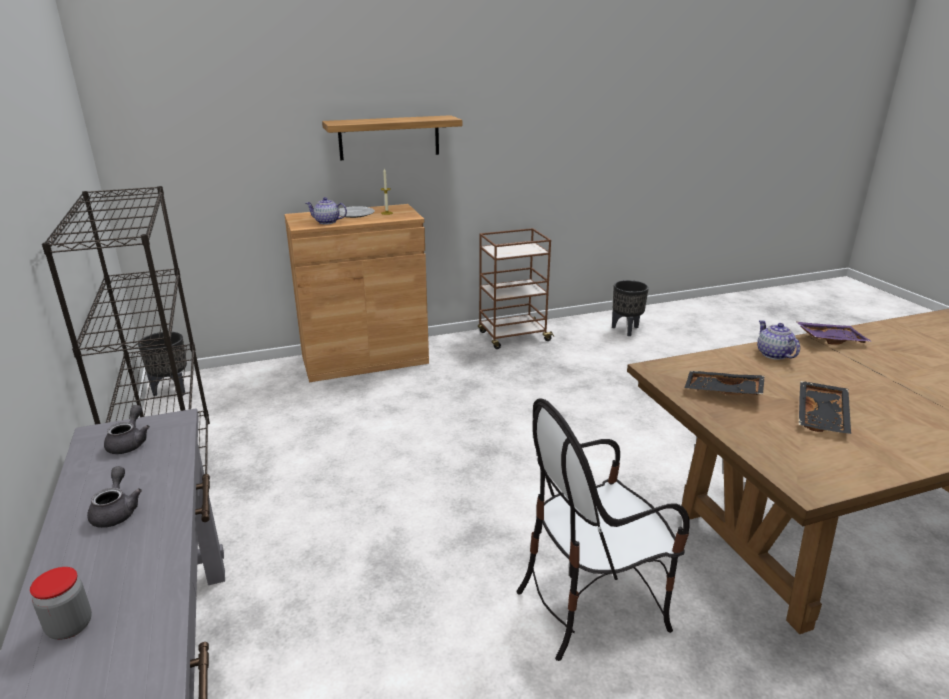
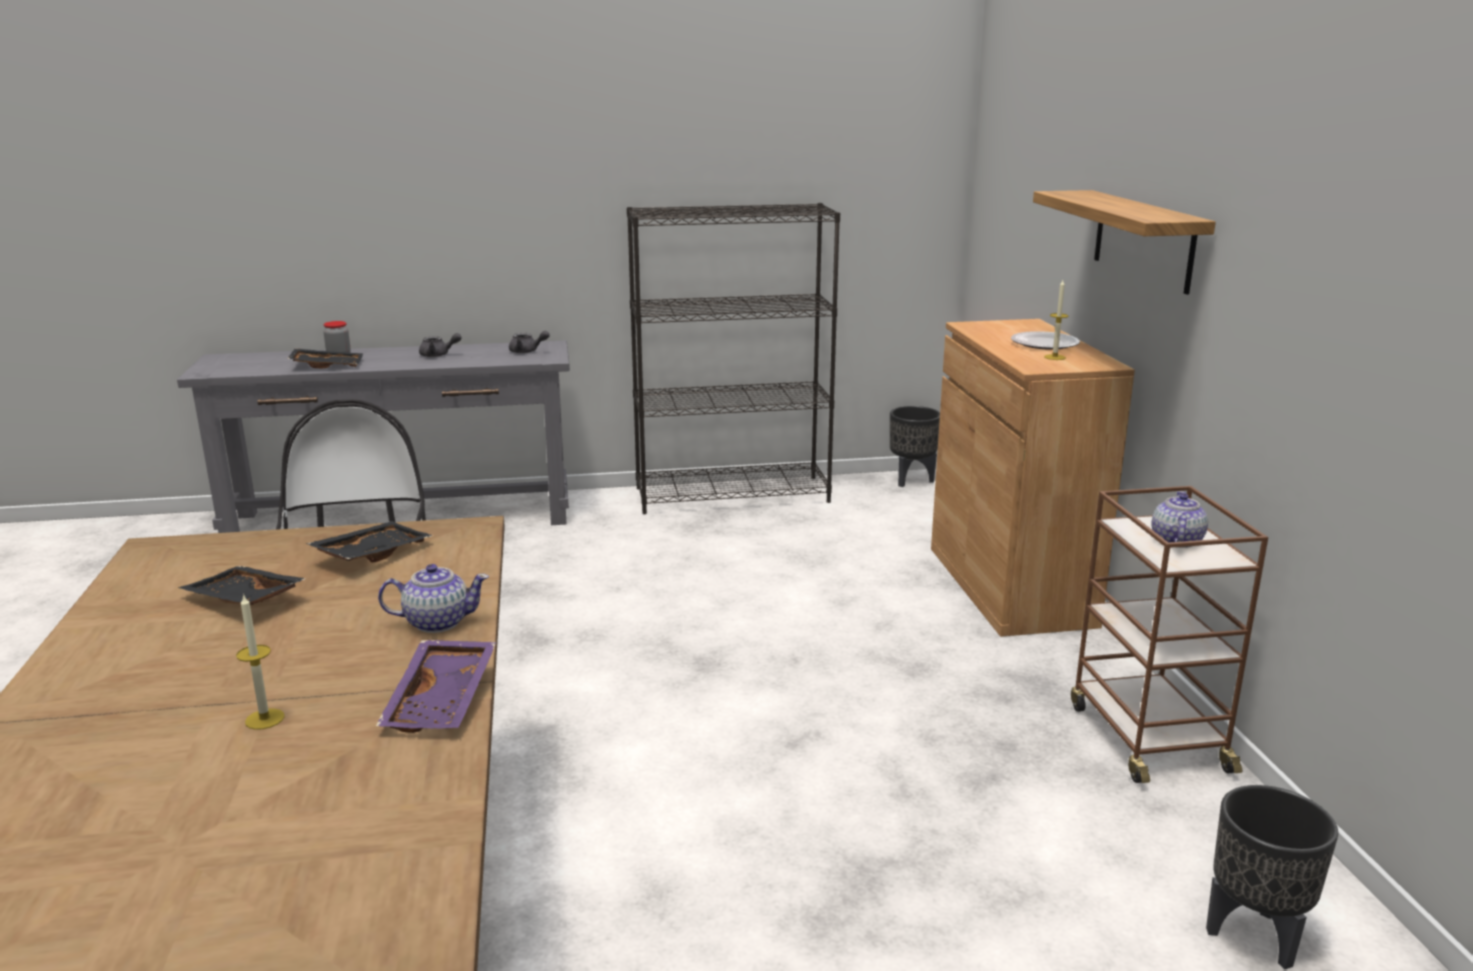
camera: 100 degrees right, 5 degrees down
(141, 616) = (327, 365): none -> black tray
(327, 222) = (990, 333): teapot -> teapot (1176, 541)
(898, 372) = (264, 719): none -> candle

